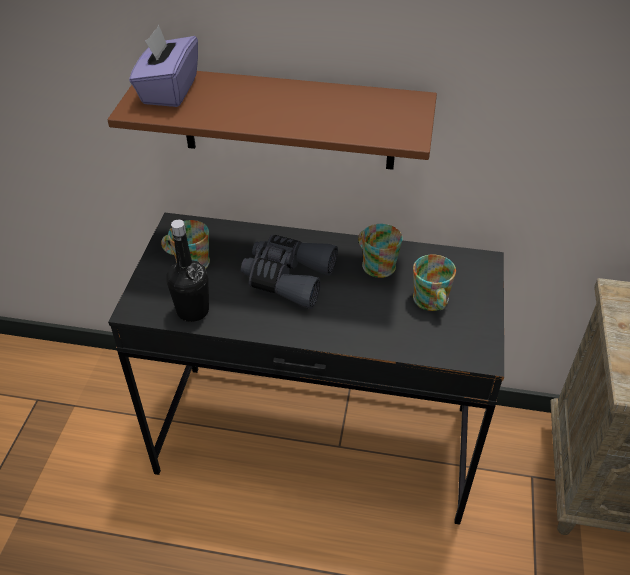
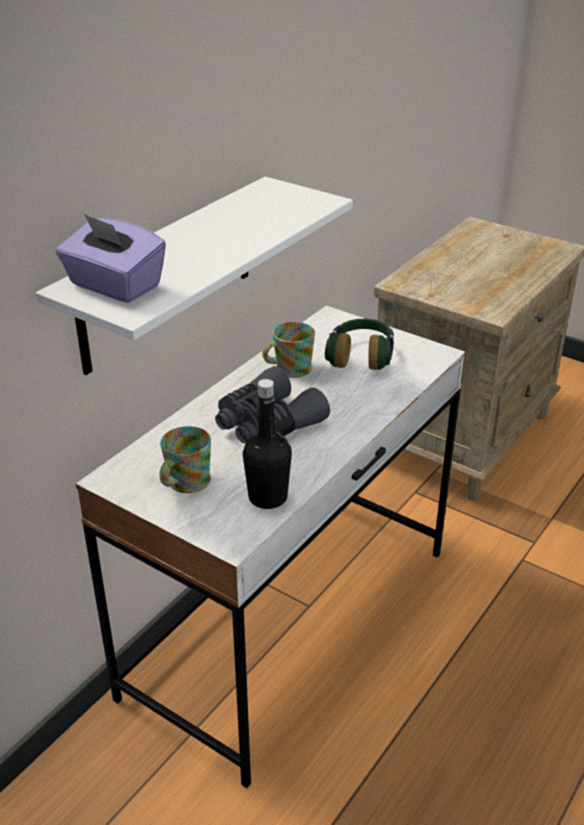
camera: 65 degrees left, 10 degrees down
(288, 119) = (167, 275): brown shelf -> white shelf
(315, 440) = (290, 622): black desk -> white desk
(431, 302) = (361, 356): mug -> headphones

